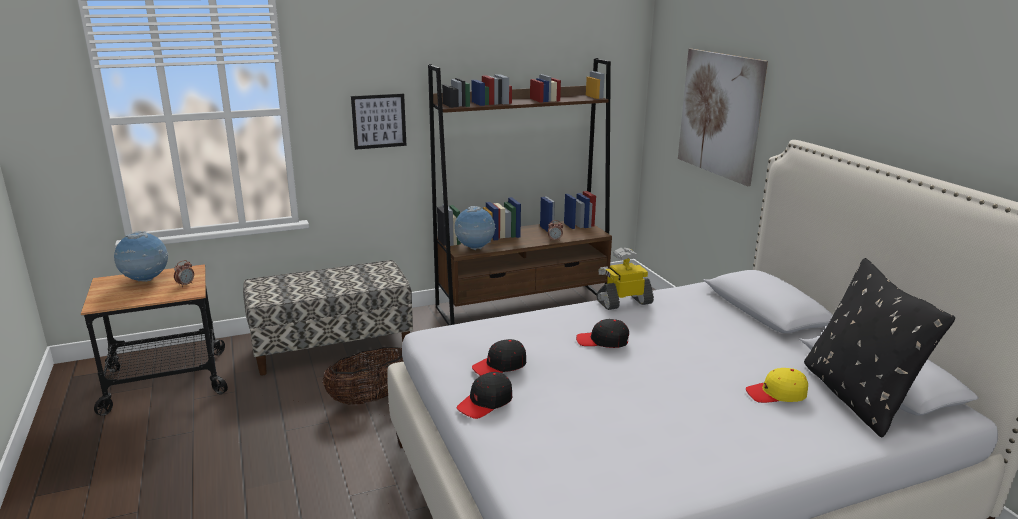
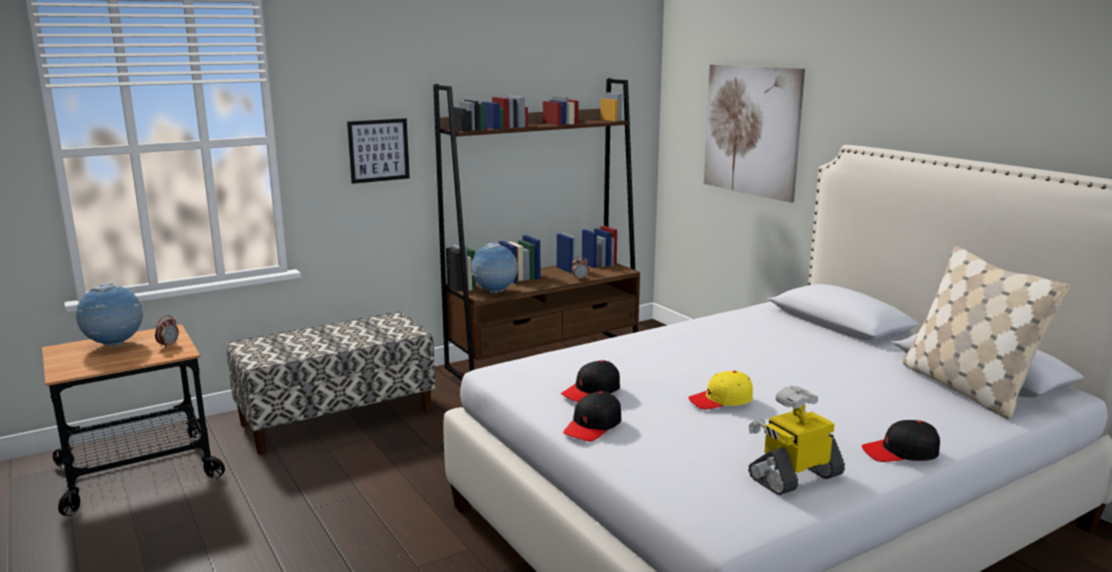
camera: 10 degrees left, 5 degrees down
(371, 398) = (405, 465): basket -> none
(602, 341) = (689, 361): black cap -> black cap (900, 452)
(624, 302) = (692, 325): toy robot -> toy robot (794, 476)
(776, 394) = (889, 392): yellow cap -> yellow cap (721, 400)
(855, 397) = (966, 388): black pillow -> beige pillow

